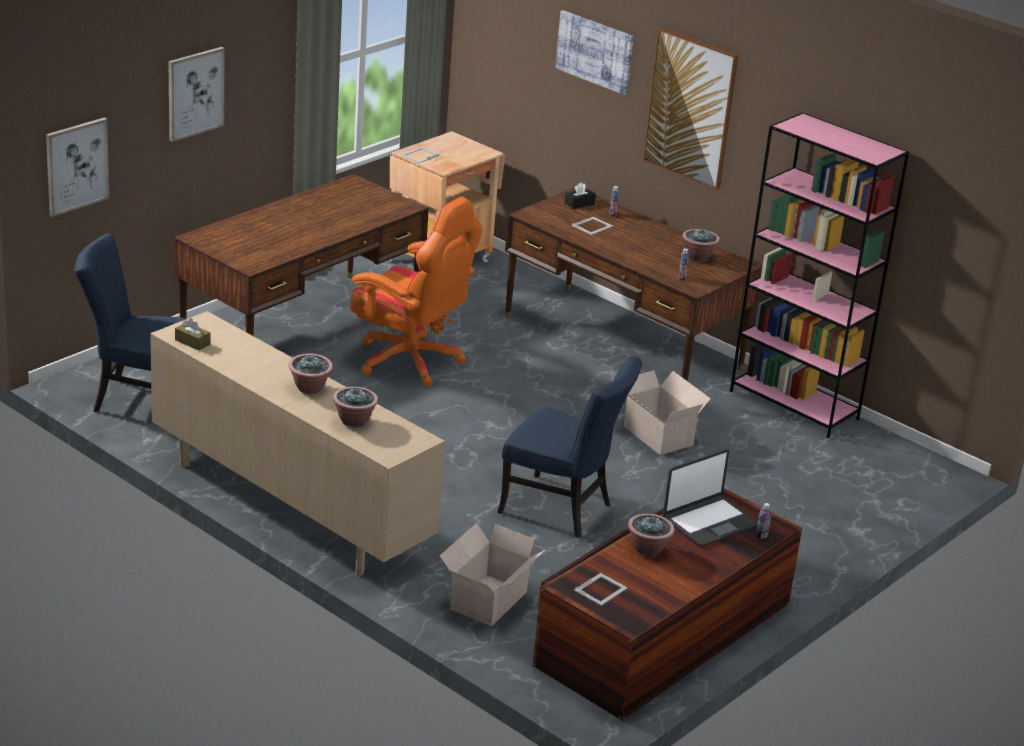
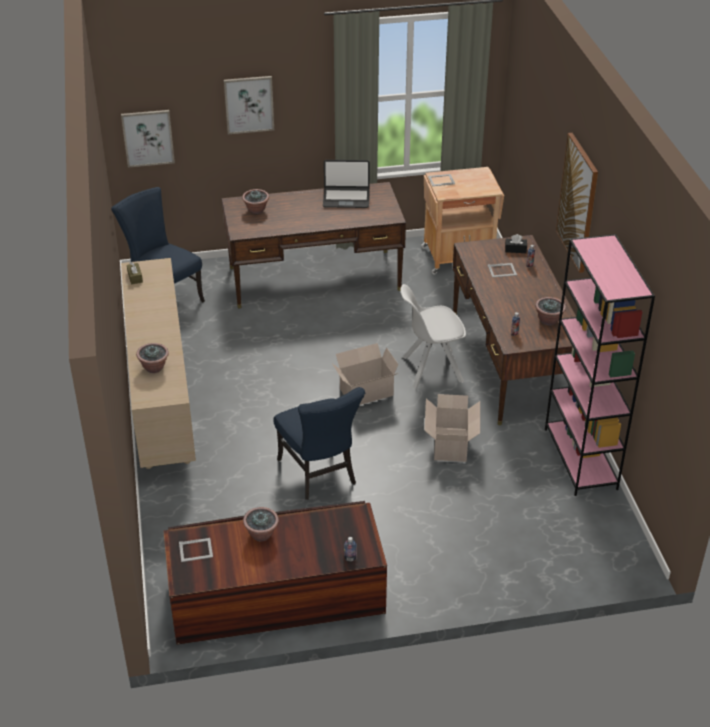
camera: 40 degrees right, 10 degrees up
(310, 388) = (159, 334): potted plant -> potted plant (256, 210)
(408, 360) = (351, 326): orange office chair -> none
(487, 601) = (196, 520): cardboard box -> cardboard box (364, 392)
(549, 374) = (431, 369): none -> white chair
(595, 51) = (548, 137): picture -> none
(709, 522) = (328, 531): laptop -> laptop (346, 198)

